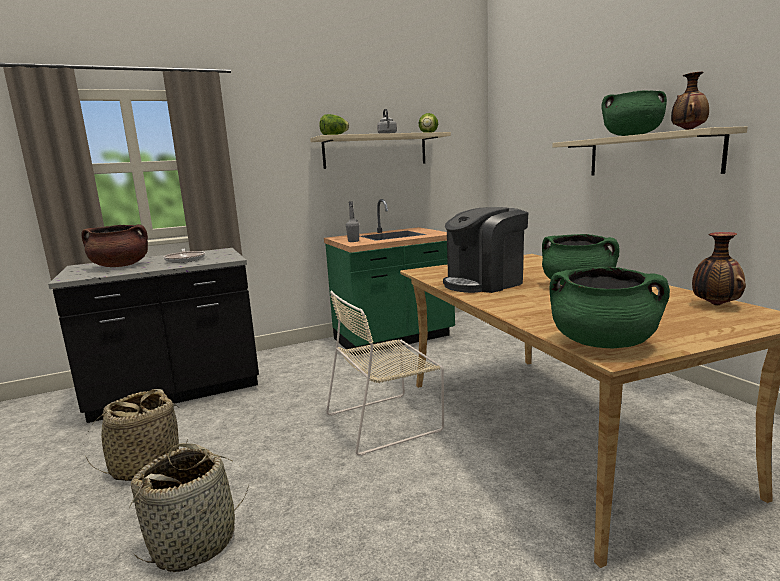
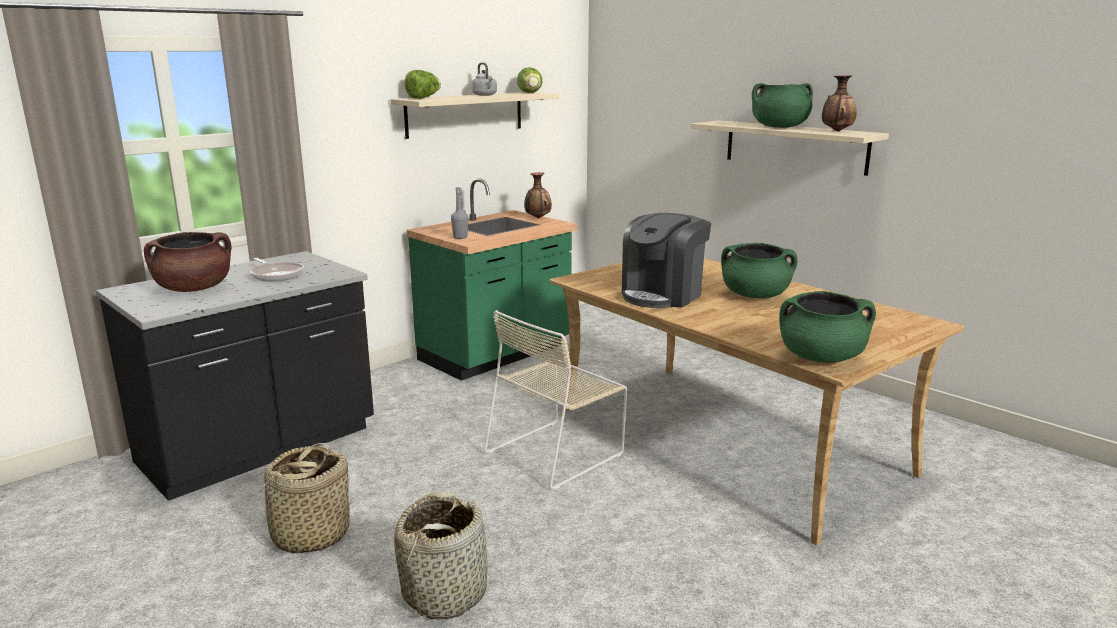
camera: 20 degrees left, 5 degrees up
(715, 305) = (882, 313): vase -> vase (537, 218)

